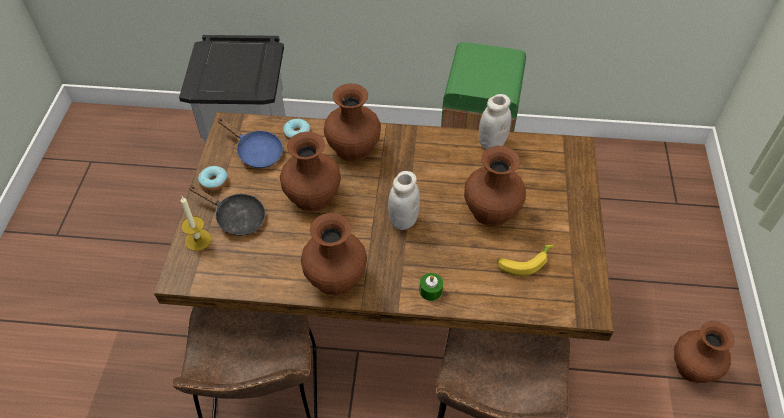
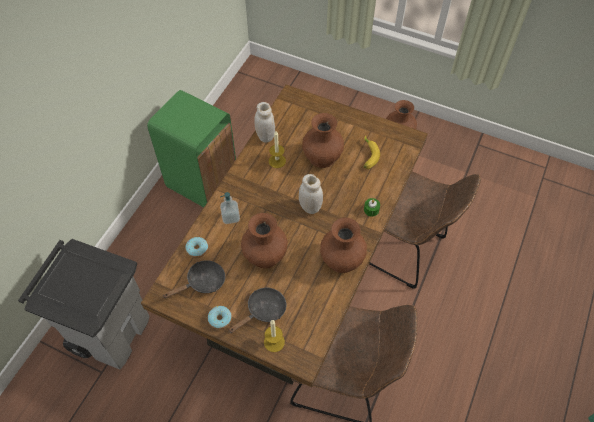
camera: 70 degrees left, 5 degrees up
(256, 152) = (203, 282): blue frying pan -> black frying pan
(353, 148) = (231, 217): brown vase -> soap dispenser
(459, 166) = (277, 161): none -> candle

